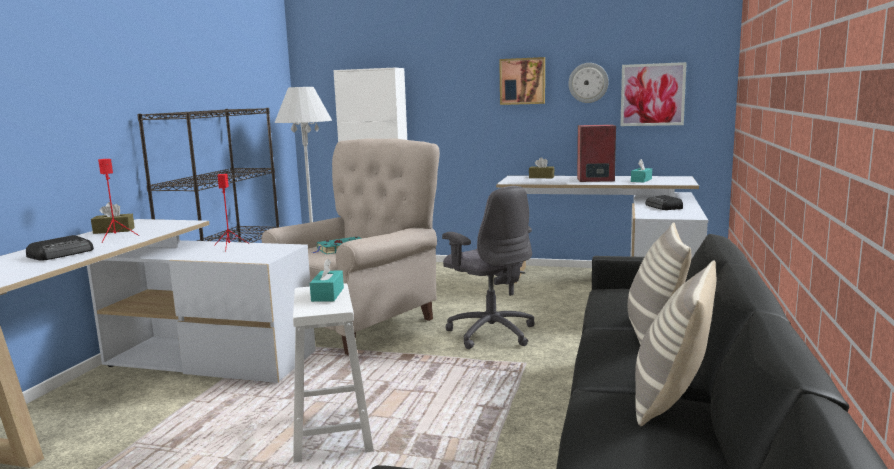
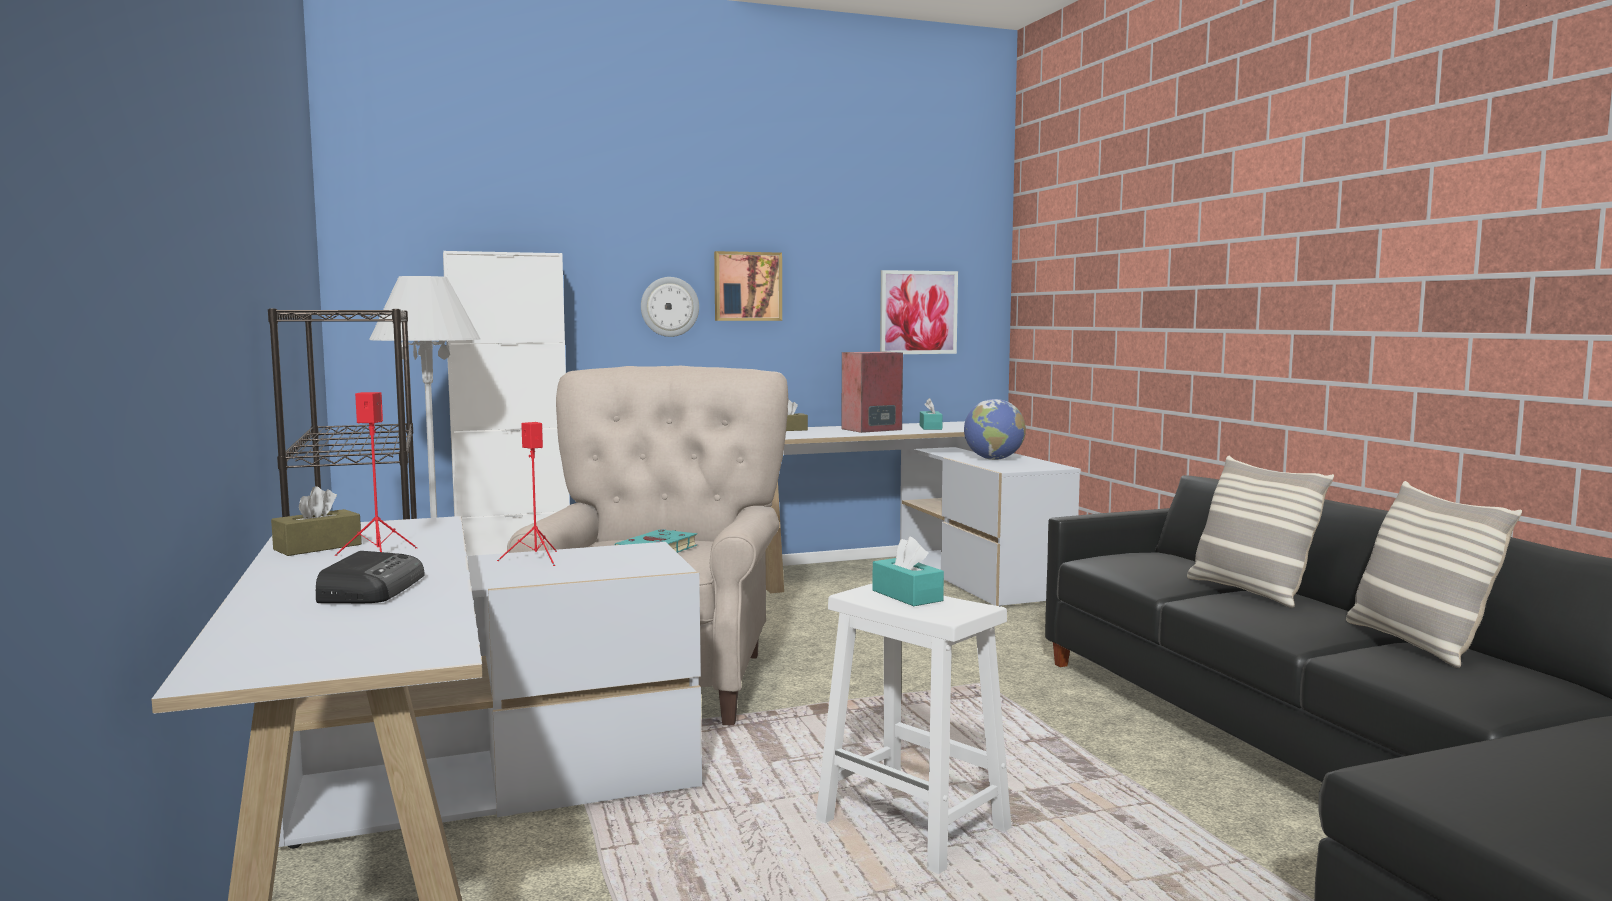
camera: 35 degrees left, 5 degrees down
(491, 333) = (871, 657): grey office chair -> none
(588, 83) = (838, 293): wall clock -> wall clock (669, 306)
(664, 207) = (993, 459): radio -> globe

